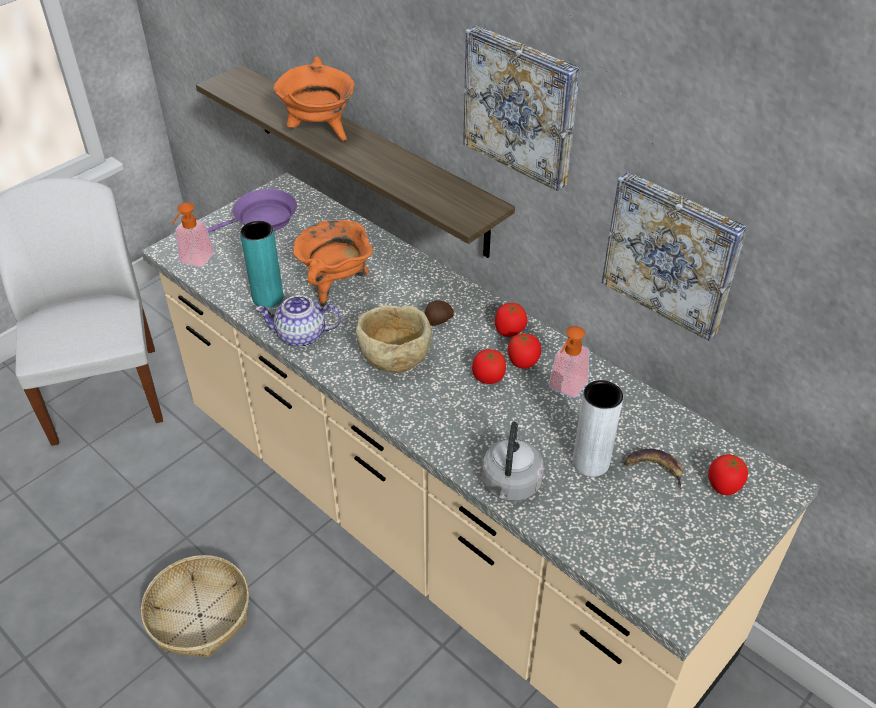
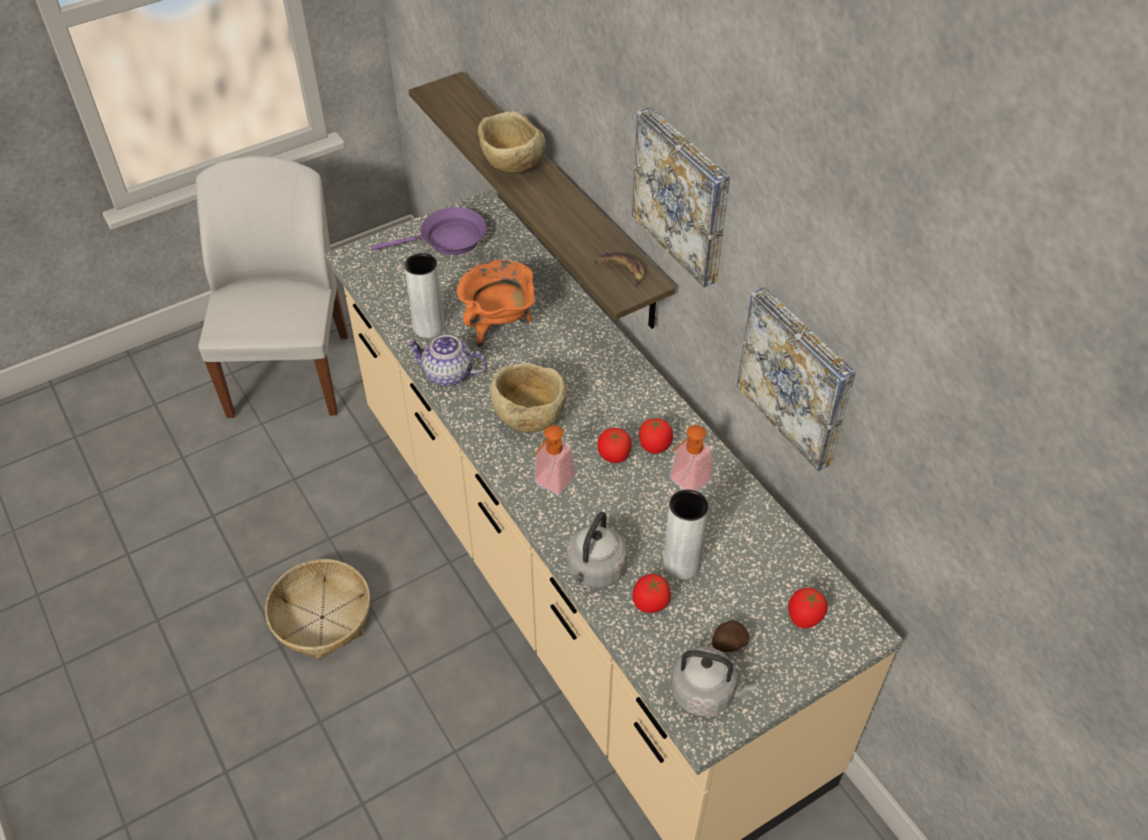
camera: 15 degrees right, 5 degrees up
(194, 262) = (370, 275): soap dispenser -> soap dispenser (550, 484)
(268, 298) = (429, 327): turquoise vase -> grey vase
(320, 132) = (512, 166): orange cooking pot -> beige bowl
(438, 321) = (586, 385): potato -> potato (728, 644)
(509, 331) = (653, 410): tomato -> tomato (650, 603)
(653, 468) = (741, 584): banana -> banana (621, 271)
(663, 577) = (706, 693): none -> grey kettle

